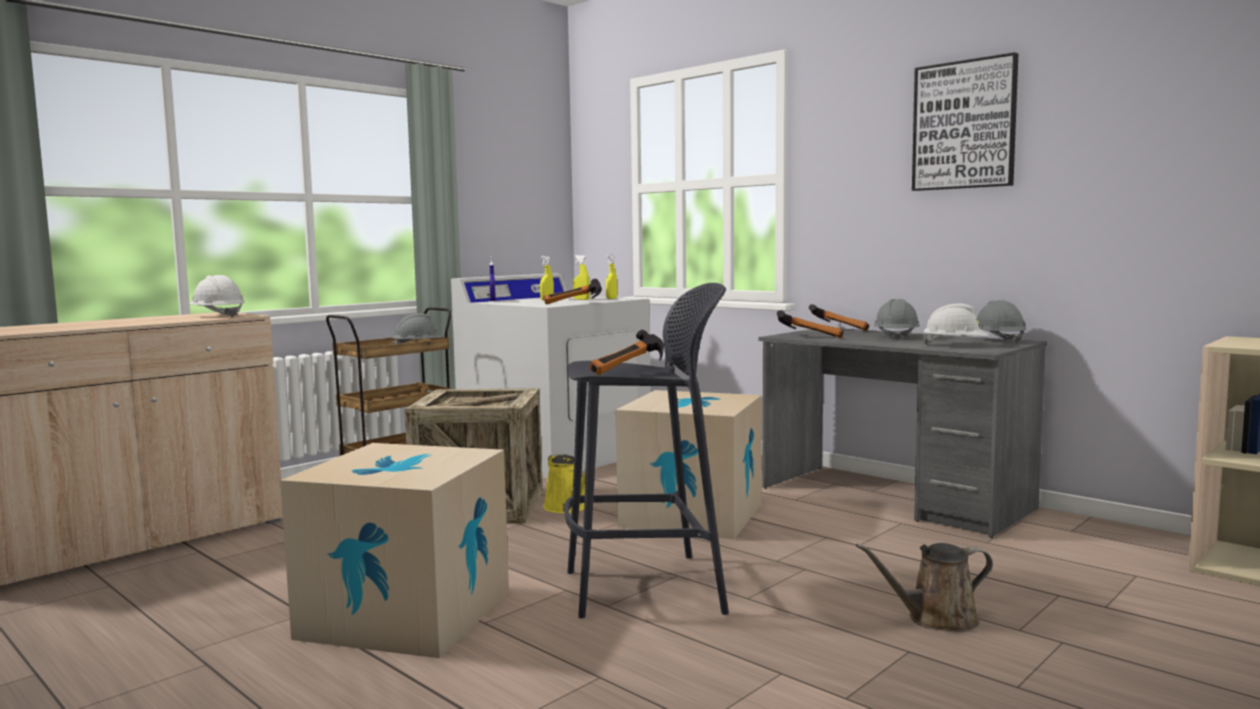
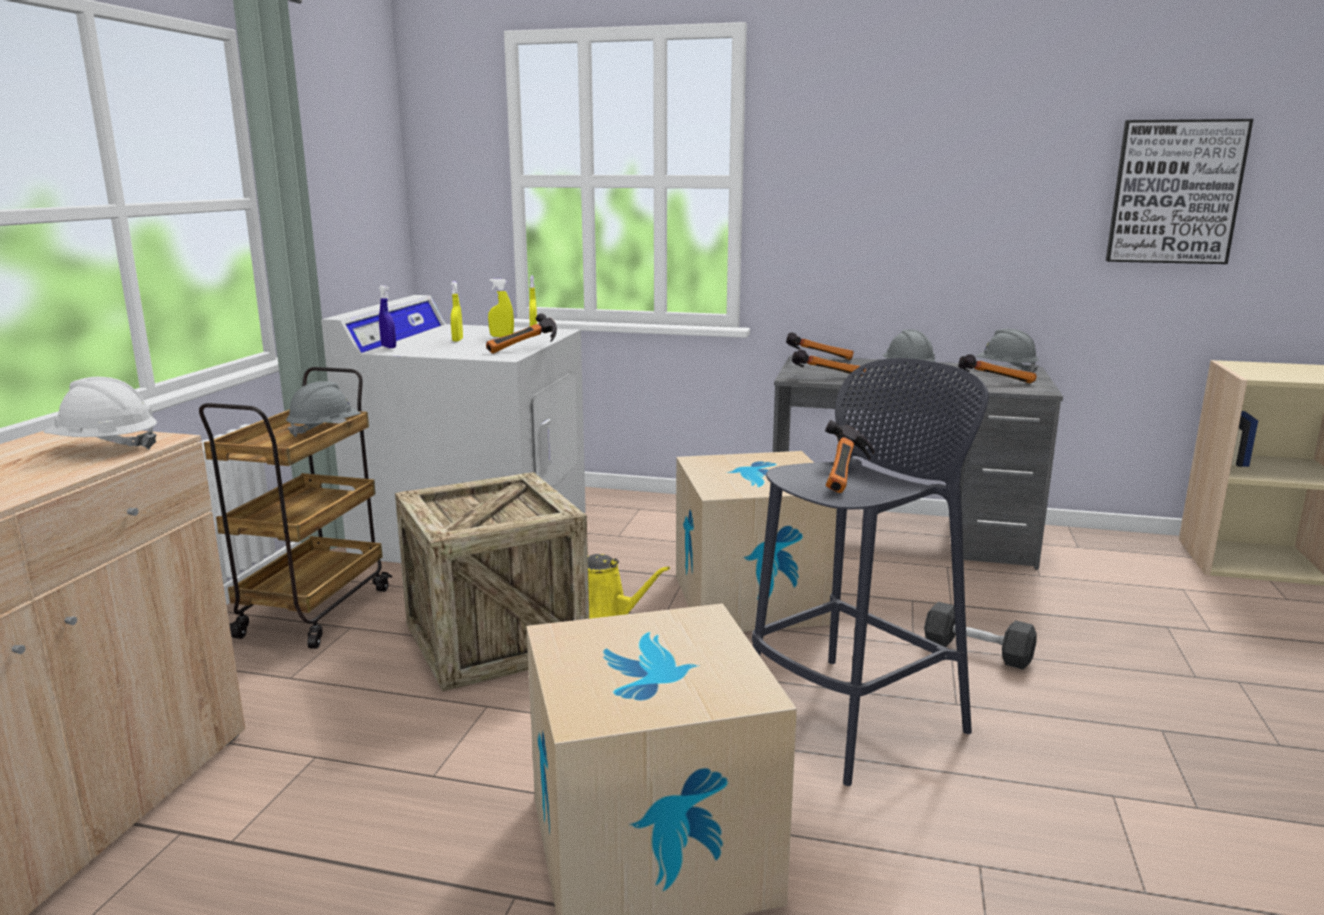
camera: 30 degrees left, 10 degrees up
(826, 574) = (977, 651): none -> grey dumbbell
(936, 619) = (1129, 683): brown watering can -> none
(955, 345) = (994, 382): white hard hat -> hammer
(964, 125) = (967, 138): picture -> picture (1175, 192)

